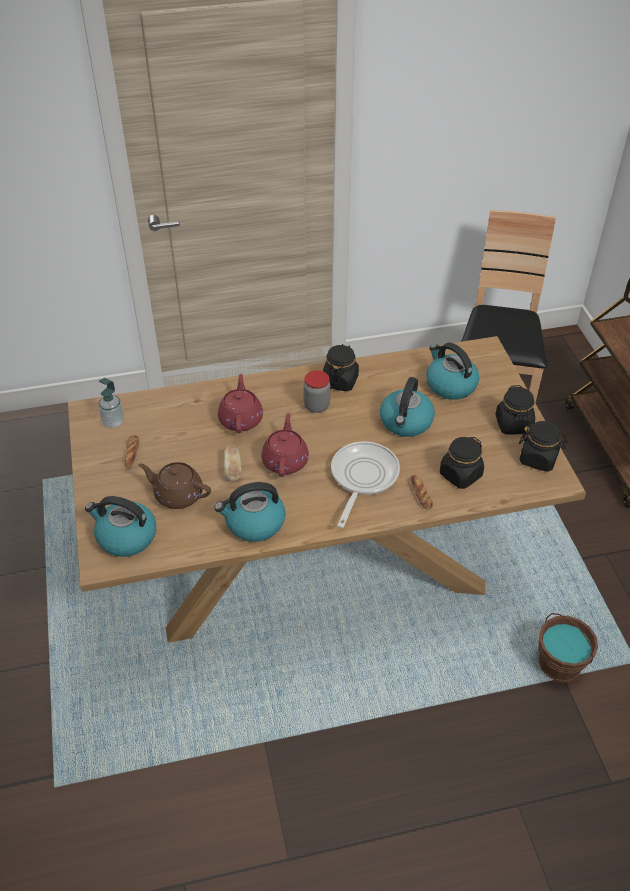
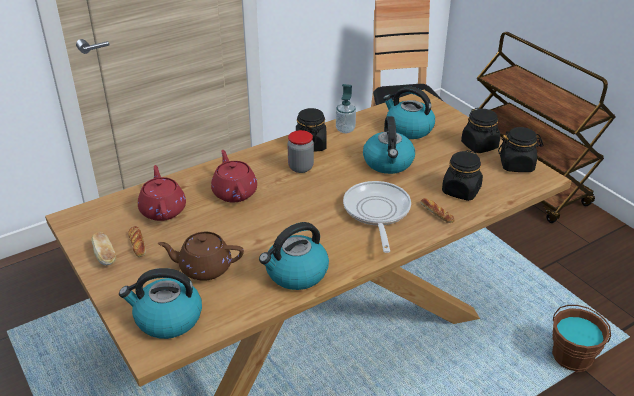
camera: 20 degrees left, 10 degrees down
(113, 422) = (104, 222): soap dispenser -> soap dispenser (345, 129)
(233, 469) = (249, 233): bread -> bread (105, 256)
(285, 460) = (296, 215): red teapot -> red teapot (163, 209)

